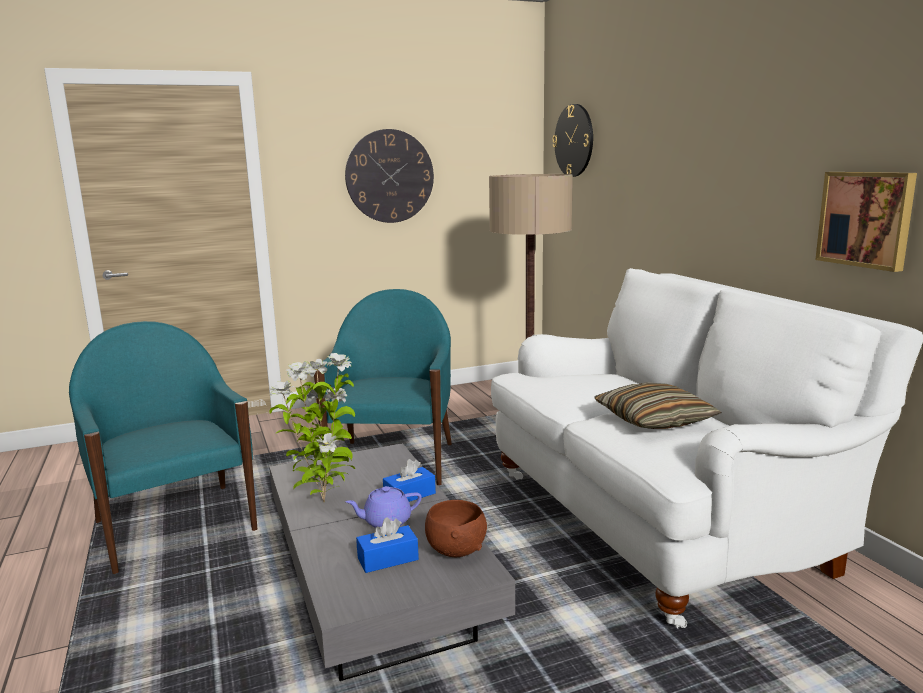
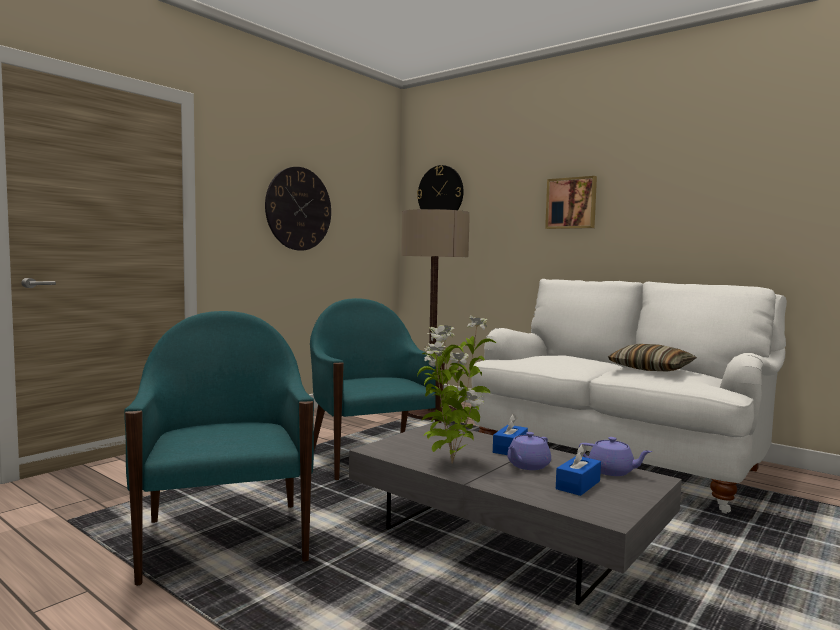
camera: 30 degrees left, 10 degrees down
(174, 524) = (225, 538): turquoise armchair -> turquoise armchair turned 45 degrees clockwise
(456, 550) = (612, 471): brown bowl -> purple teapot
(866, 219) = (730, 232): picture -> picture (571, 203)

